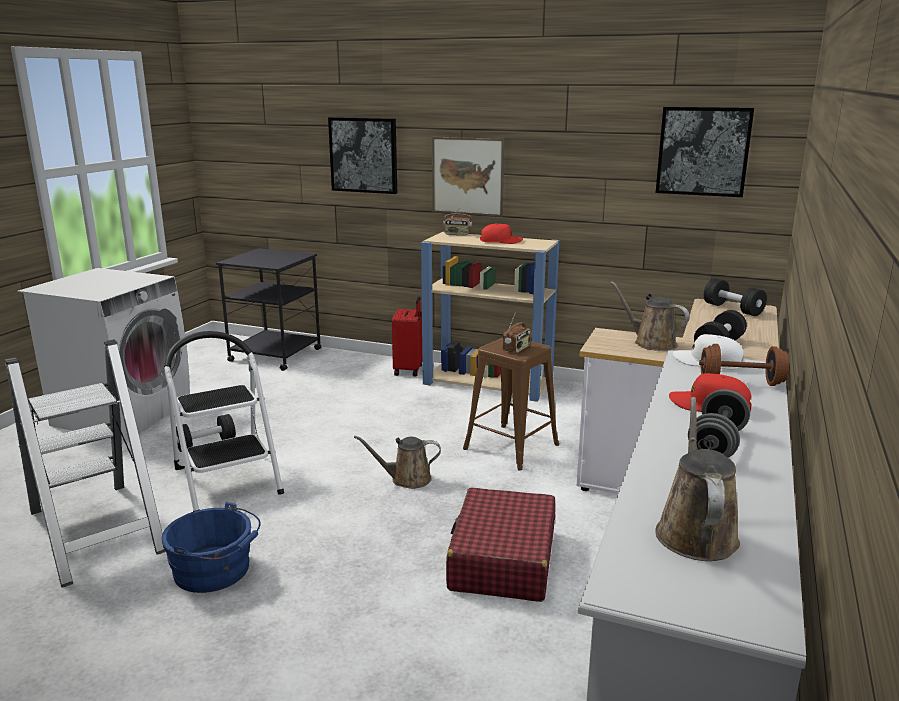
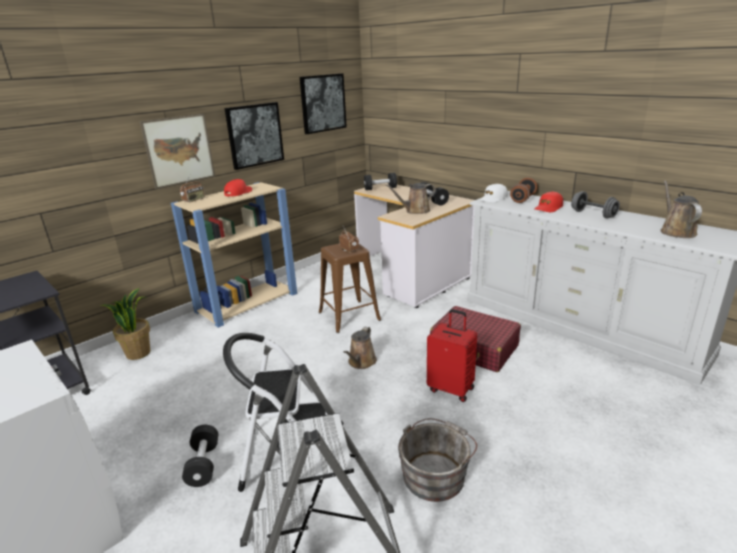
camera: 65 degrees left, 5 degrees up
(216, 571) = (436, 474): blue bucket -> grey bucket
(352, 367) = (138, 353): none -> potted plant
(364, 155) = (67, 152): picture -> picture (254, 135)
(409, 370) = (184, 328): red suitcase -> red suitcase (451, 389)
(695, 532) = (676, 231): brown watering can -> brown watering can turned 60 degrees clockwise

